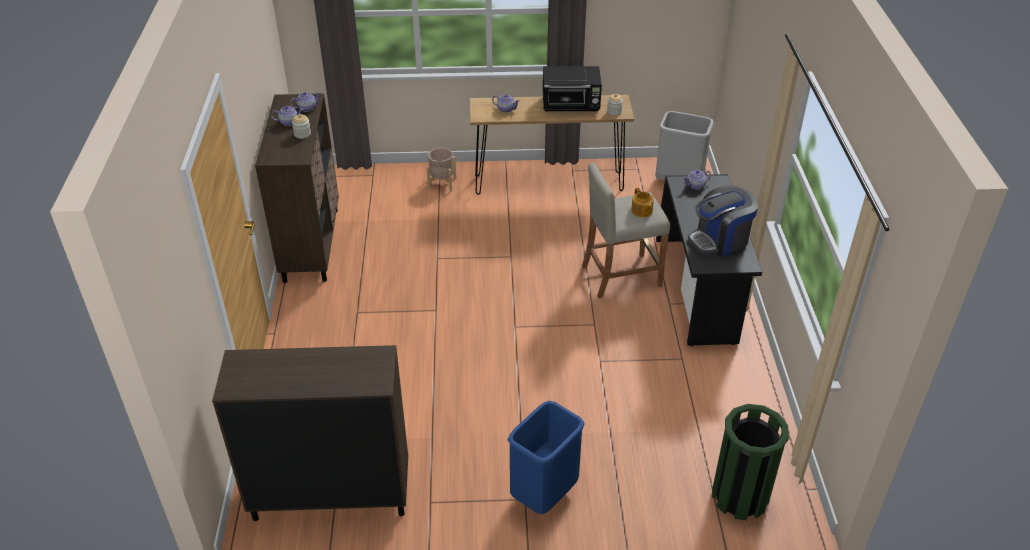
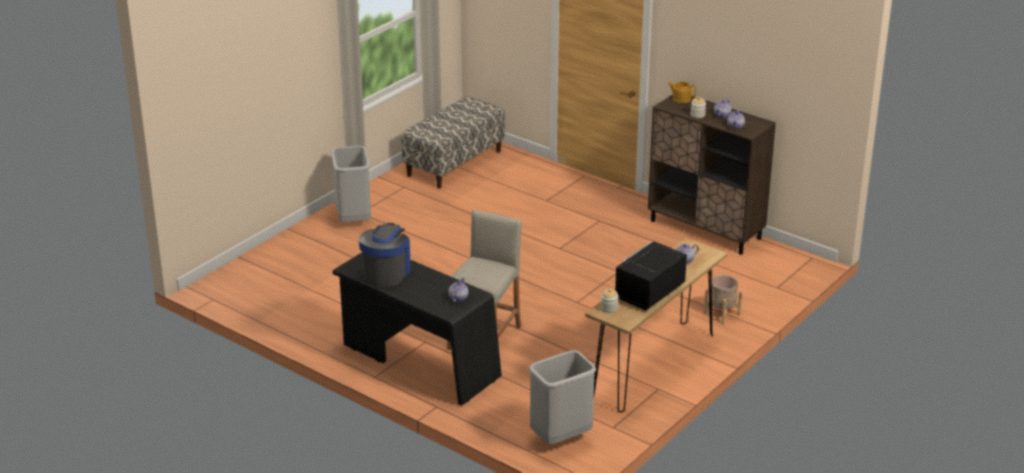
camera: 130 degrees right, 10 degrees down
(330, 495) = (454, 163): brown cabinet -> bench
(544, 495) = (353, 219): blue trash can -> grey trash can
(641, 211) = (472, 271): teapot -> teapot (681, 99)
(740, 496) = (248, 275): green trash can -> none

